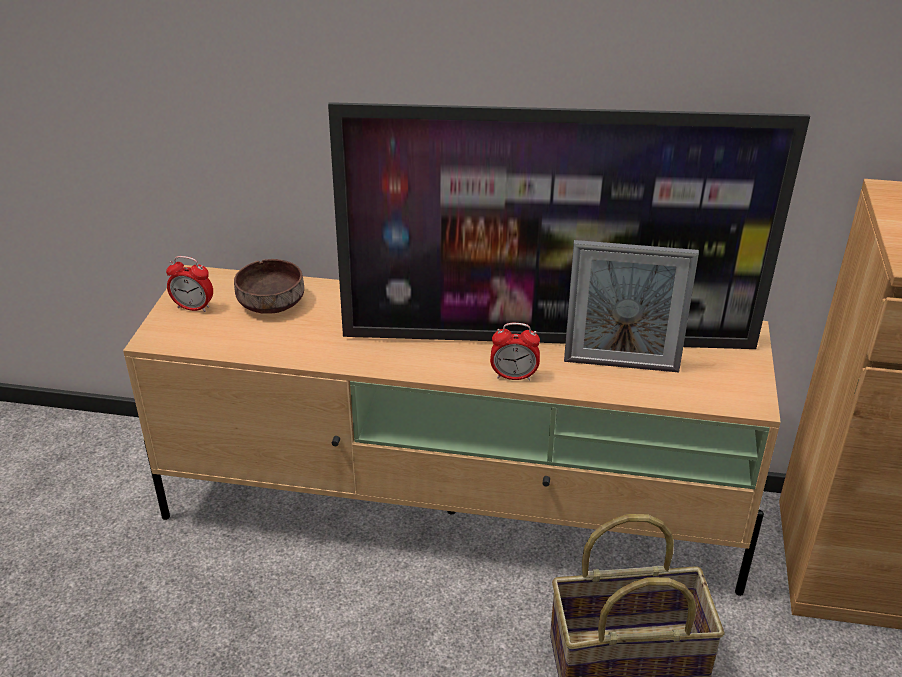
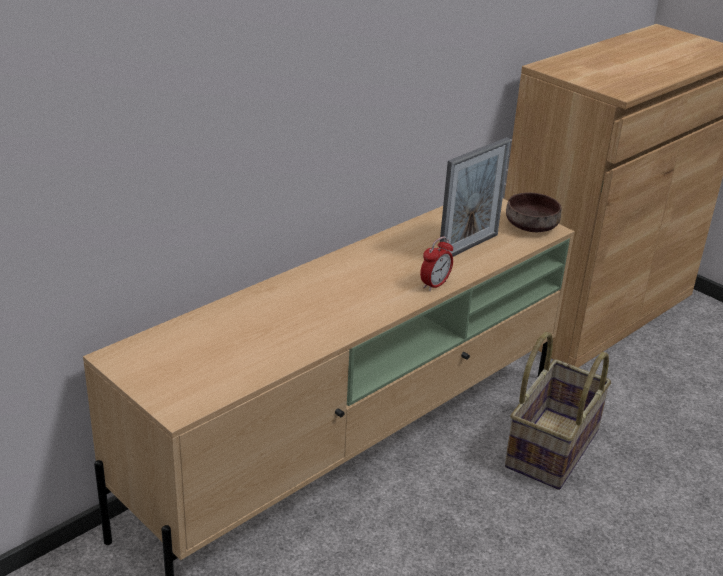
camera: 55 degrees left, 5 degrees down
(193, 307) = (161, 374): alarm clock -> none
(271, 304) = (212, 337): brown bowl -> brown bowl (532, 227)
(549, 339) = (411, 256): television -> none

